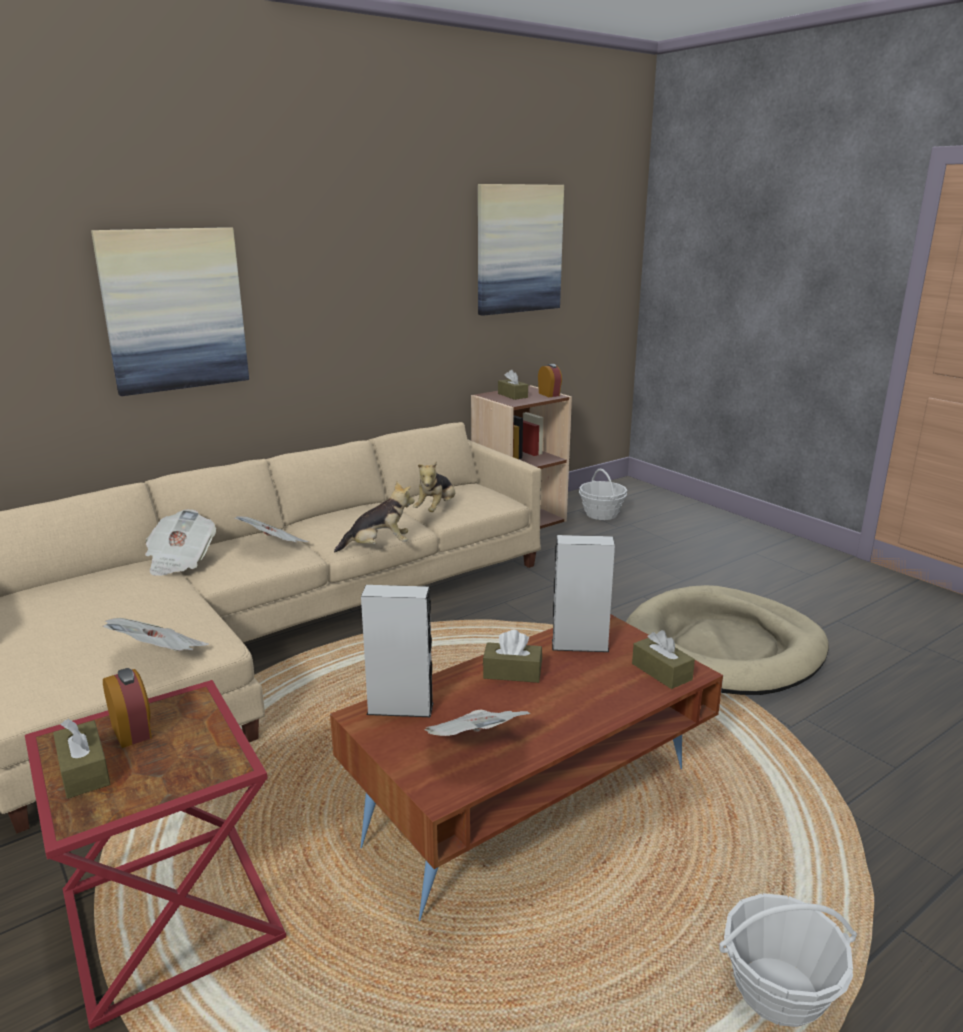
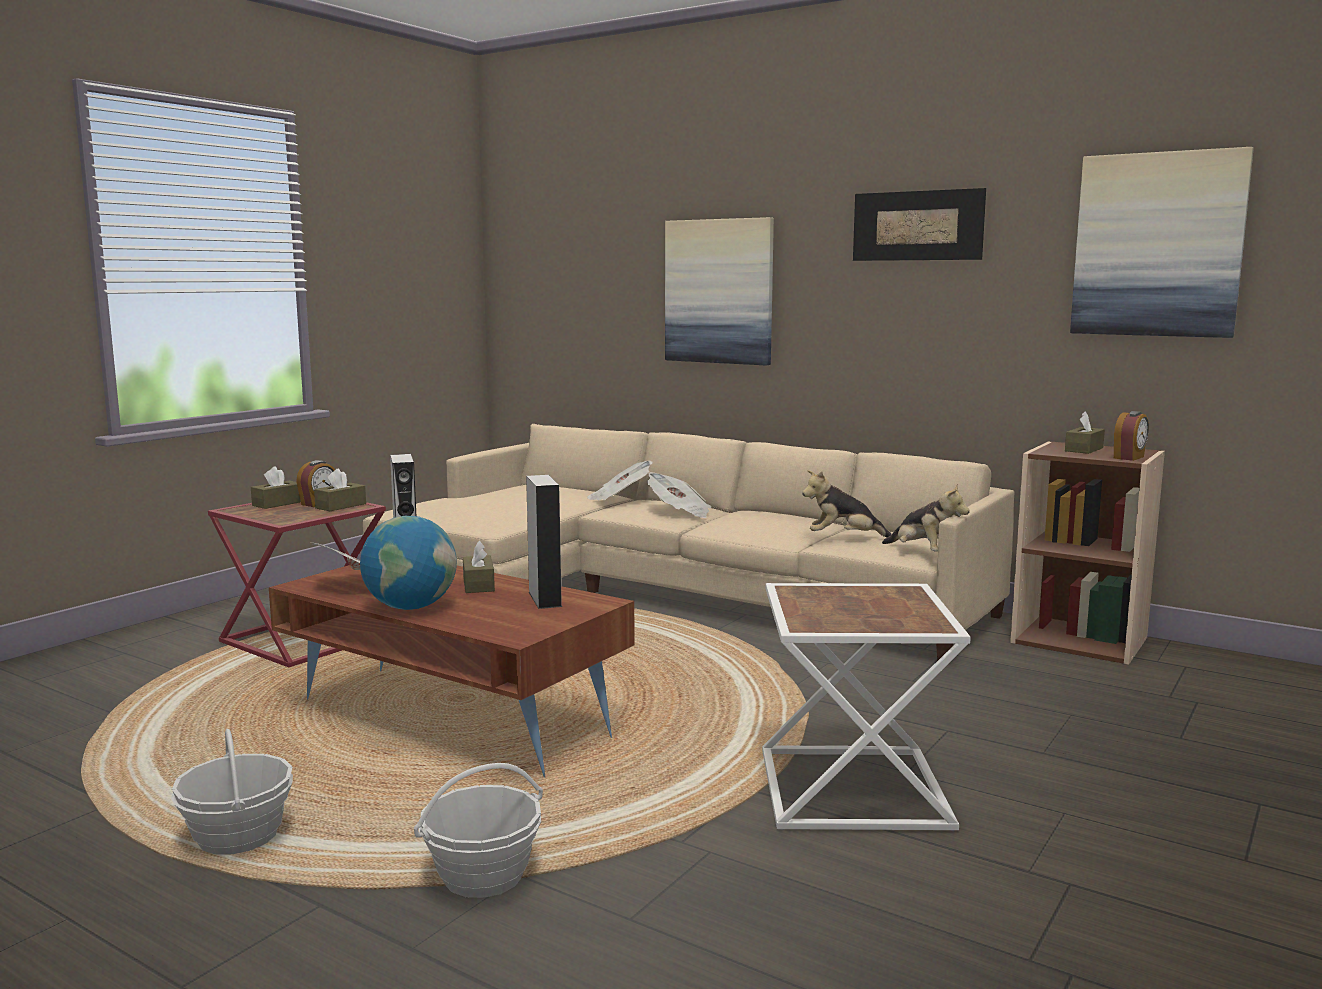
camera: 70 degrees right, 10 degrees down
(161, 656) = (467, 519): newspaper -> none
(367, 236) = (917, 225): none -> picture
(378, 547) = (728, 539): plush toy -> plush toy (923, 553)
(575, 718) = (410, 607): none -> globe
(601, 514) = (1200, 681): basket -> basket (482, 876)
(661, 672) = (510, 627): brown tissue box -> brown tissue box (341, 506)
(724, 647) = (856, 791): beige dog bed -> white side table

